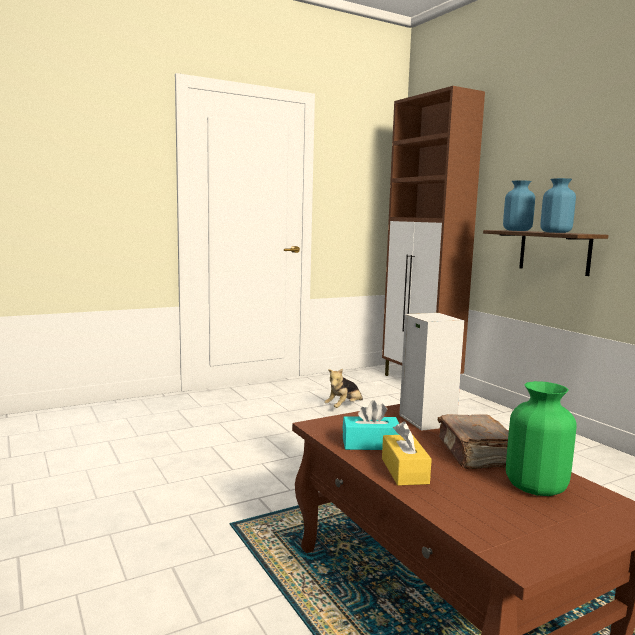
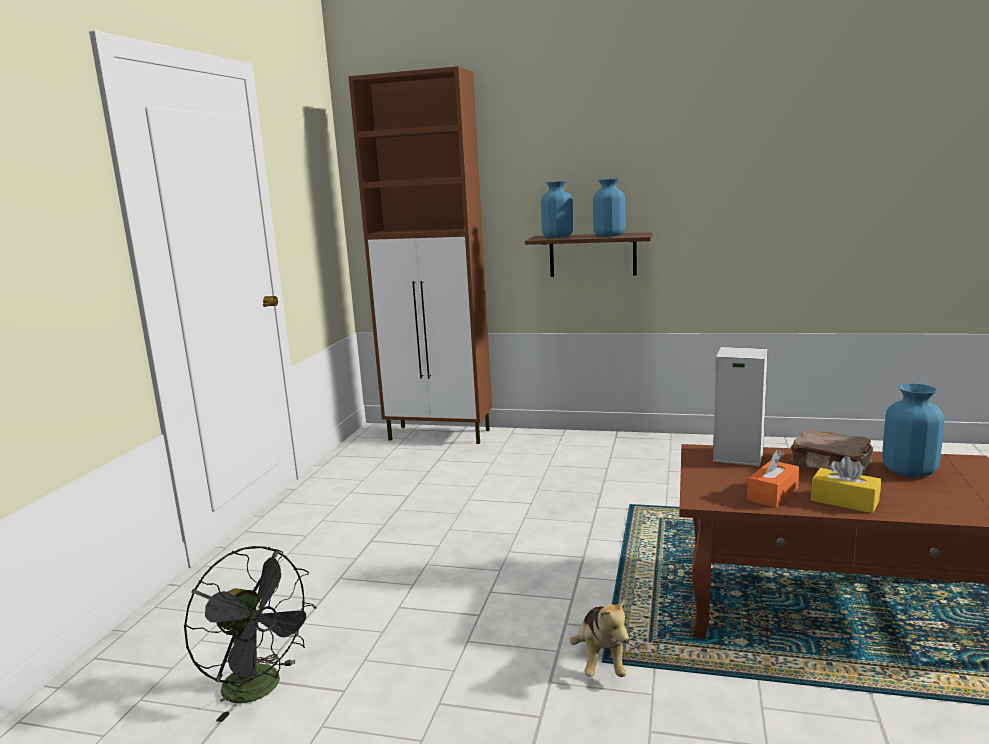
camera: 45 degrees left, 5 degrees up
(101, 445) = (261, 689): none -> black fan
(344, 407) = (429, 493): plush toy -> plush toy (600, 661)
(370, 444) = (772, 494): turquoise tissue box -> orange tissue box
(536, 487) = (909, 471): green vase -> blue vase

